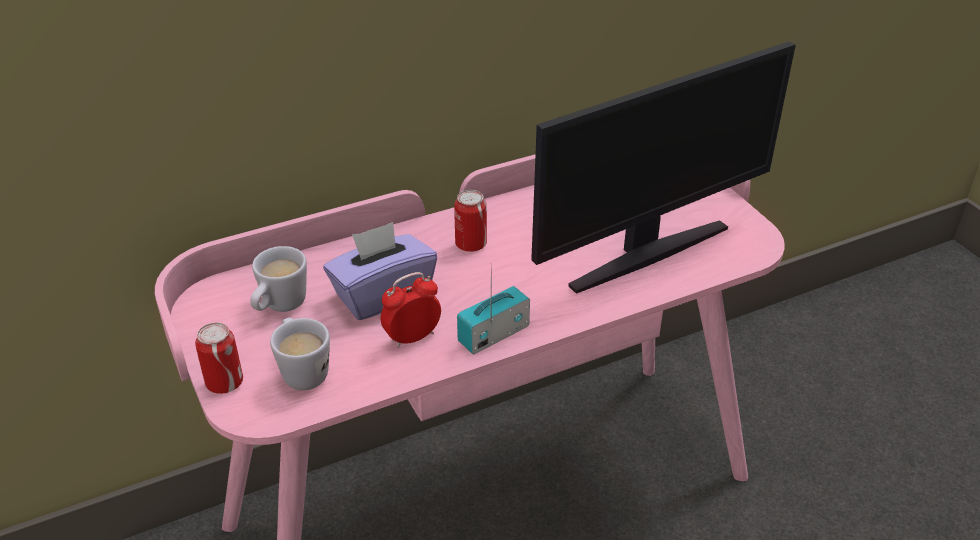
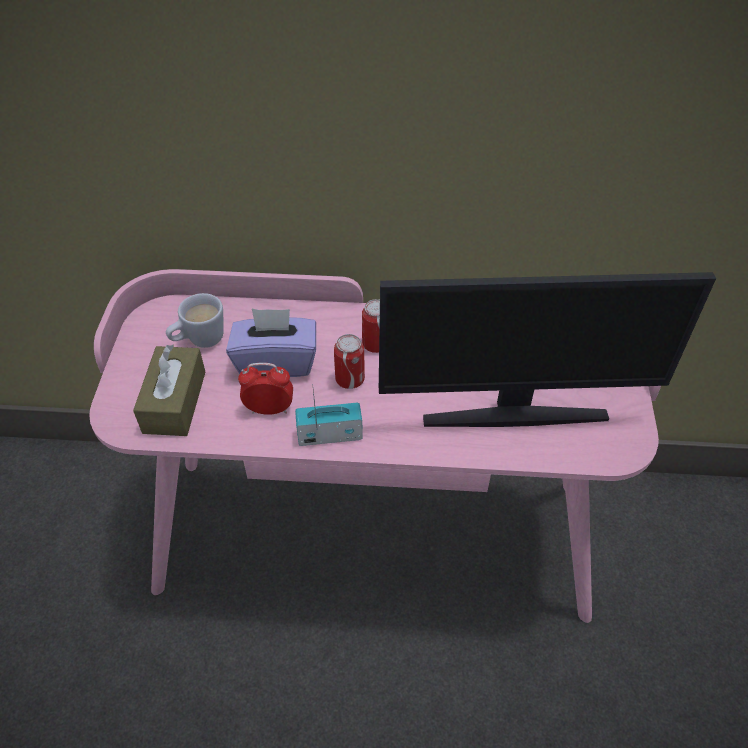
camera: 30 degrees right, 10 degrees up
(224, 383) = (119, 388): can -> can (350, 379)
(302, 370) = (175, 402): white mug -> brown tissue box

